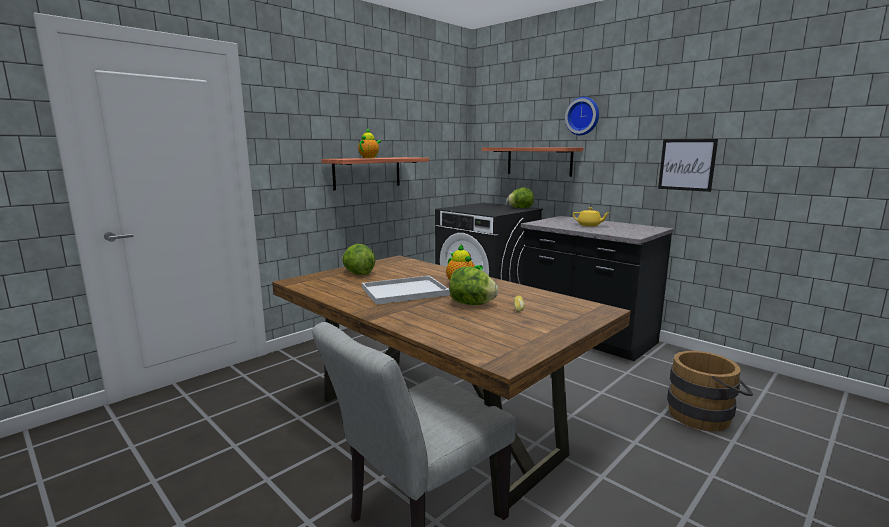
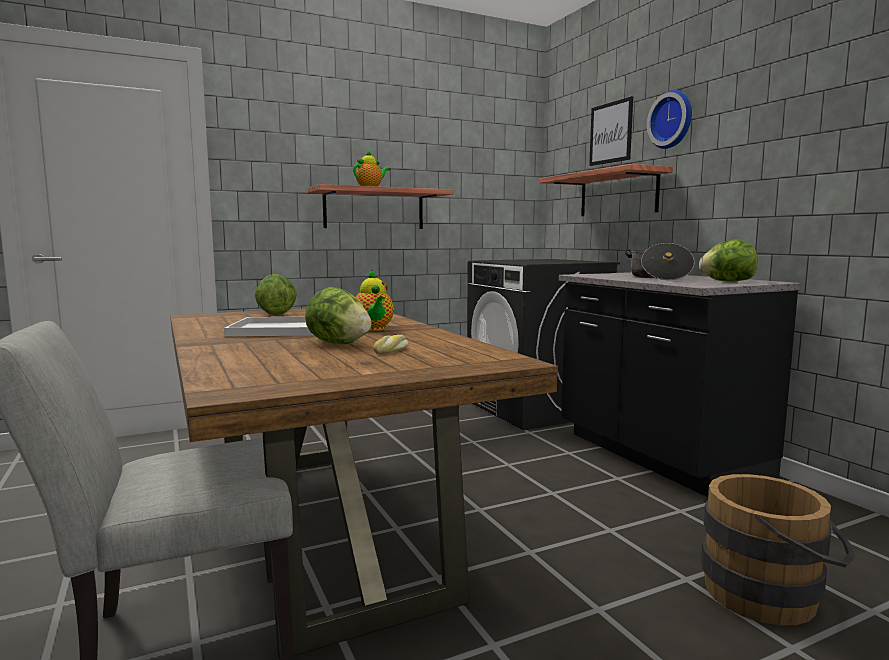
camera: 20 degrees right, 5 degrees down
(520, 208) = (586, 261): lettuce -> lettuce (727, 281)
(589, 225) = (658, 277): yellow teapot -> cooking pot
(687, 164) = (821, 175): picture -> picture (611, 133)

